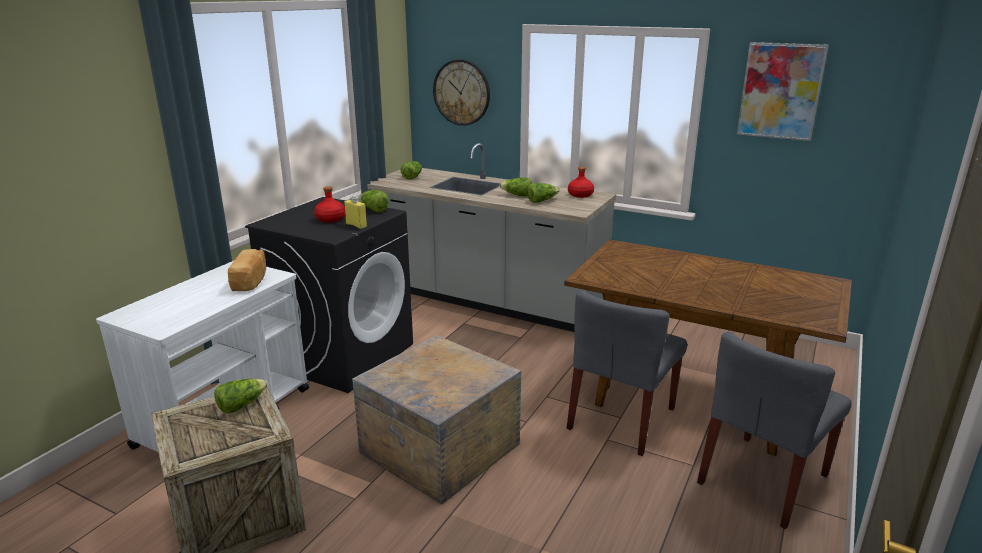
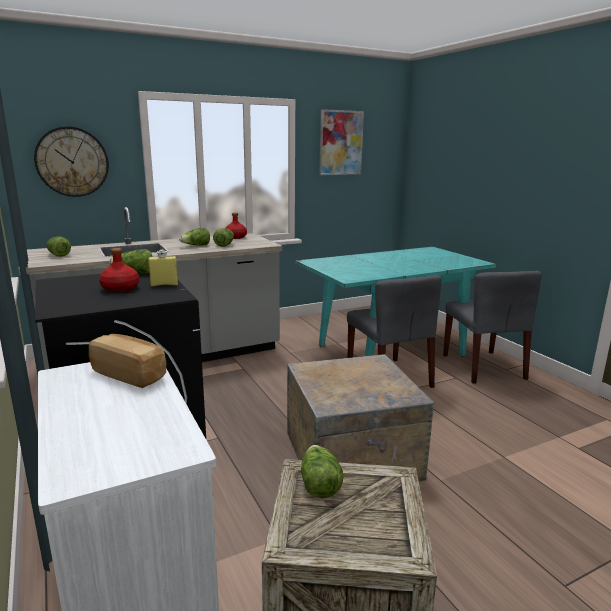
camera: 55 degrees left, 5 degrees down
(692, 397) = (389, 350): brown dining table -> turquoise dining table

